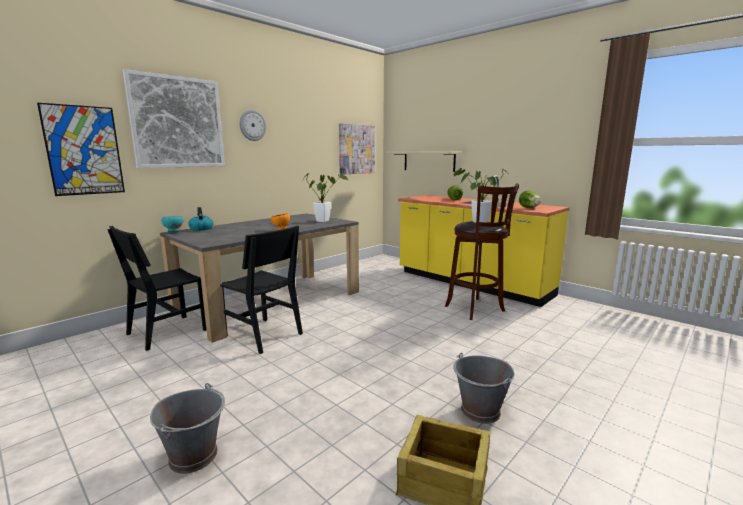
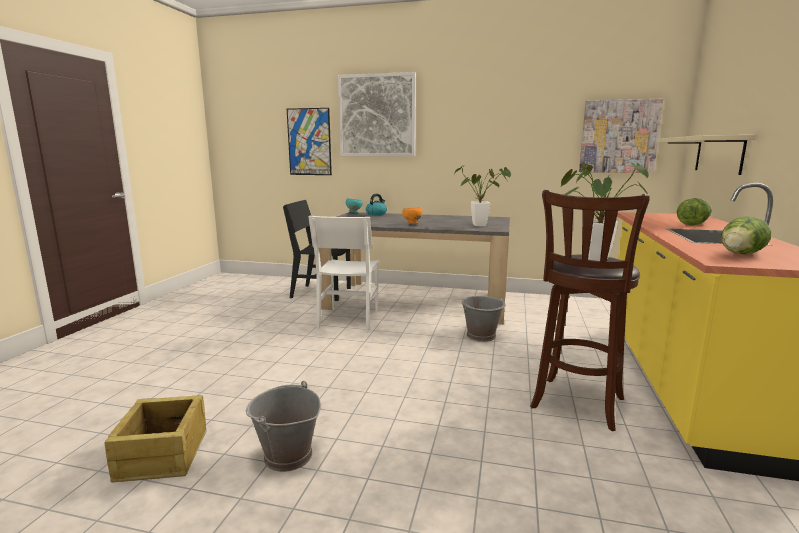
camera: 60 degrees right, 0 degrees up
(194, 455) = (176, 353): grey bucket -> grey bucket (481, 336)
(252, 125) = (452, 113): wall clock -> none
(262, 335) = (348, 318): black chair -> white chair

